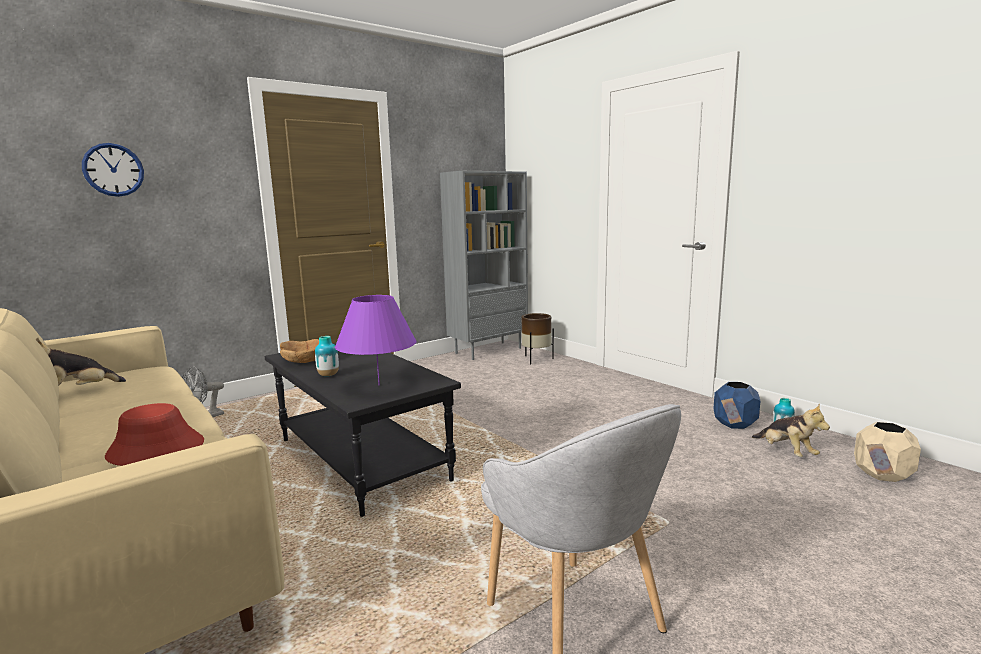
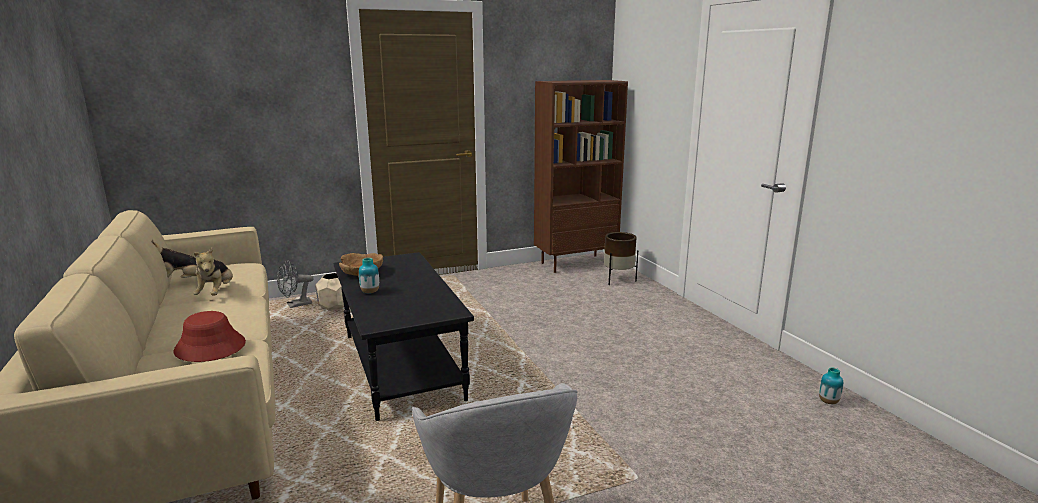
camera: 15 degrees right, 5 degrees up
(113, 170) = (229, 87): wall clock -> none
(379, 385) = (403, 309): purple table lamp -> none
(488, 350) = (575, 263): grey bookcase -> brown bookcase
(735, 424) = (780, 386): blue planter -> none
(786, 452) = (814, 427): plush toy -> plush toy (216, 293)
(883, 475) = (905, 472): beige planter -> beige planter (334, 307)

